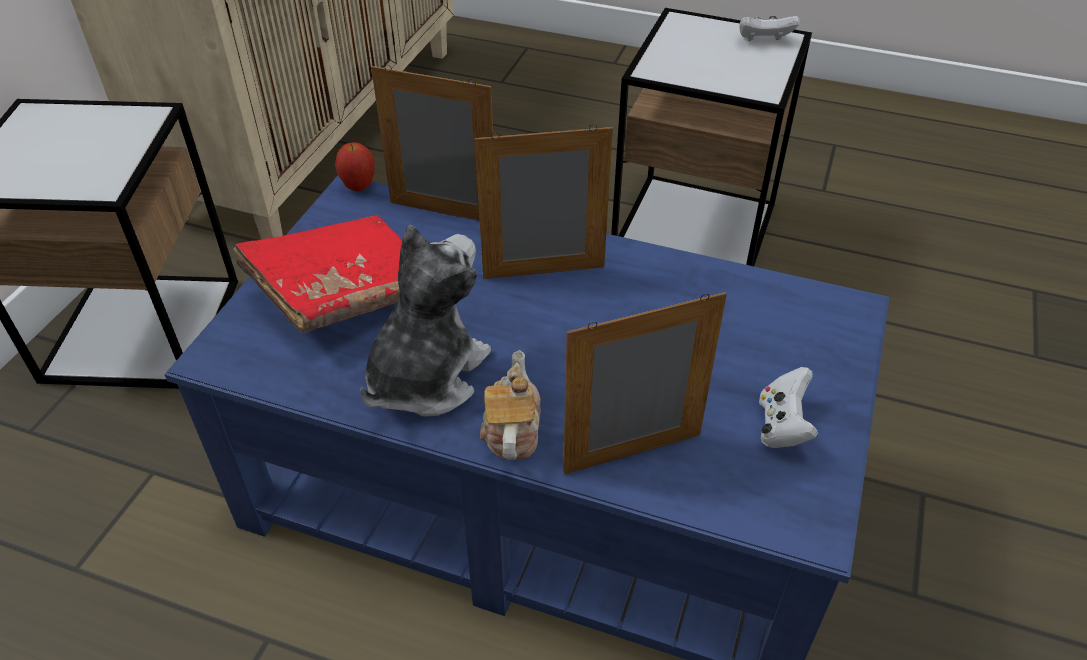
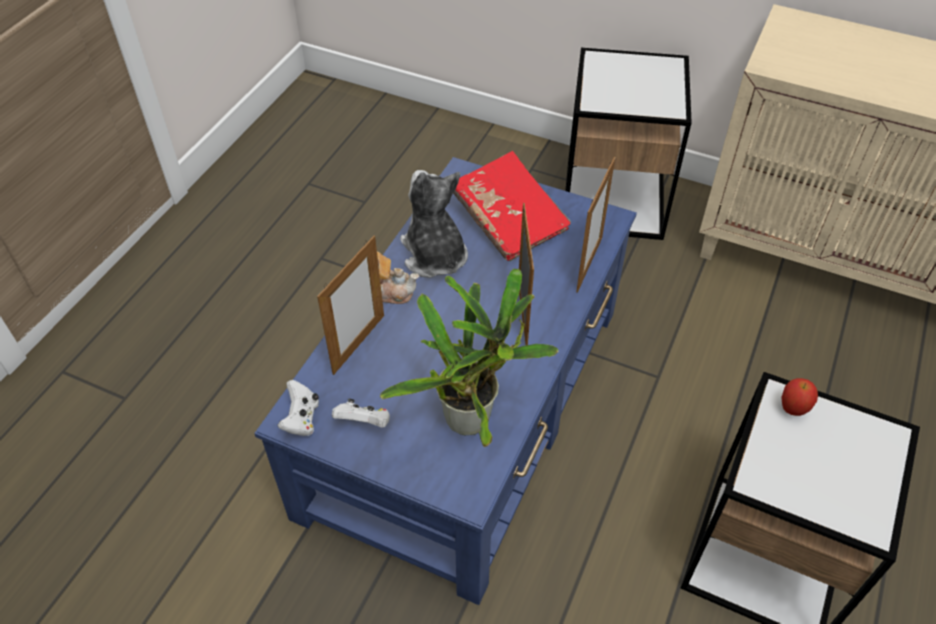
camera: 95 degrees right, 5 degrees up
(359, 186) = (618, 221): apple -> apple (792, 409)
(425, 376) = (434, 255): plush toy -> plush toy turned 150 degrees counterclockwise
(632, 453) = (358, 344): picture frame -> picture frame turned 45 degrees clockwise
(731, 311) = (473, 416): none -> potted plant
(763, 41) = (860, 504): white game controller -> white game controller (301, 419)

